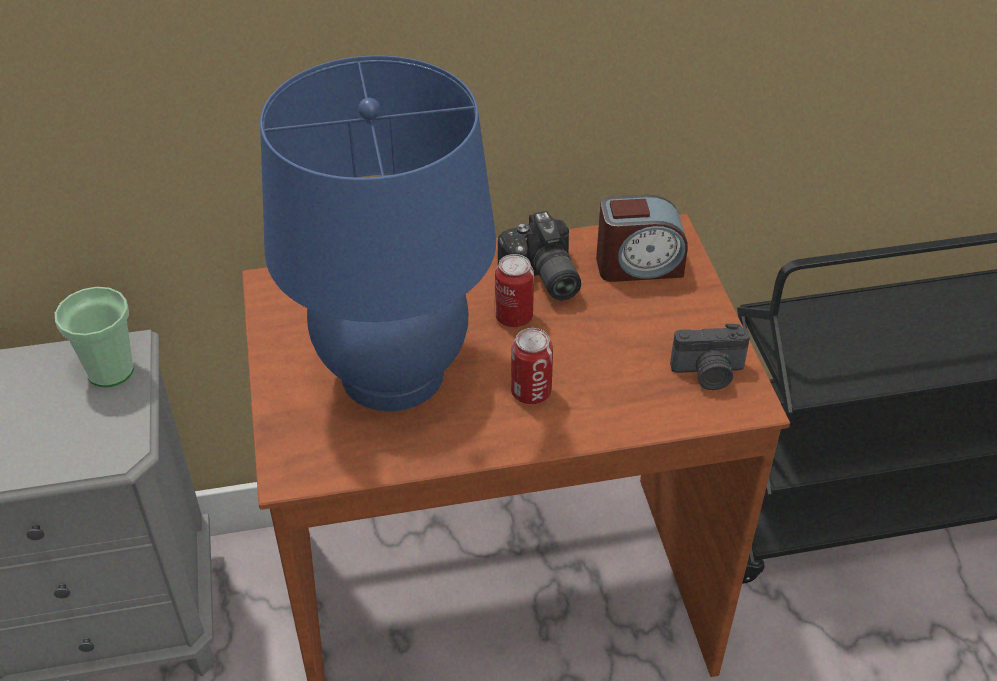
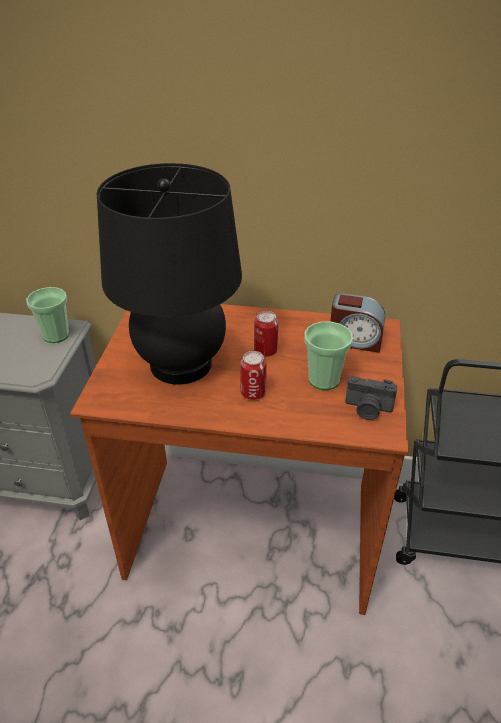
camera: 20 degrees right, 5 degrees down
(392, 373) = (181, 364): blue table lamp -> black table lamp
(541, 278) = (292, 334): camera -> none
(624, 343) = (323, 380): none -> cup

